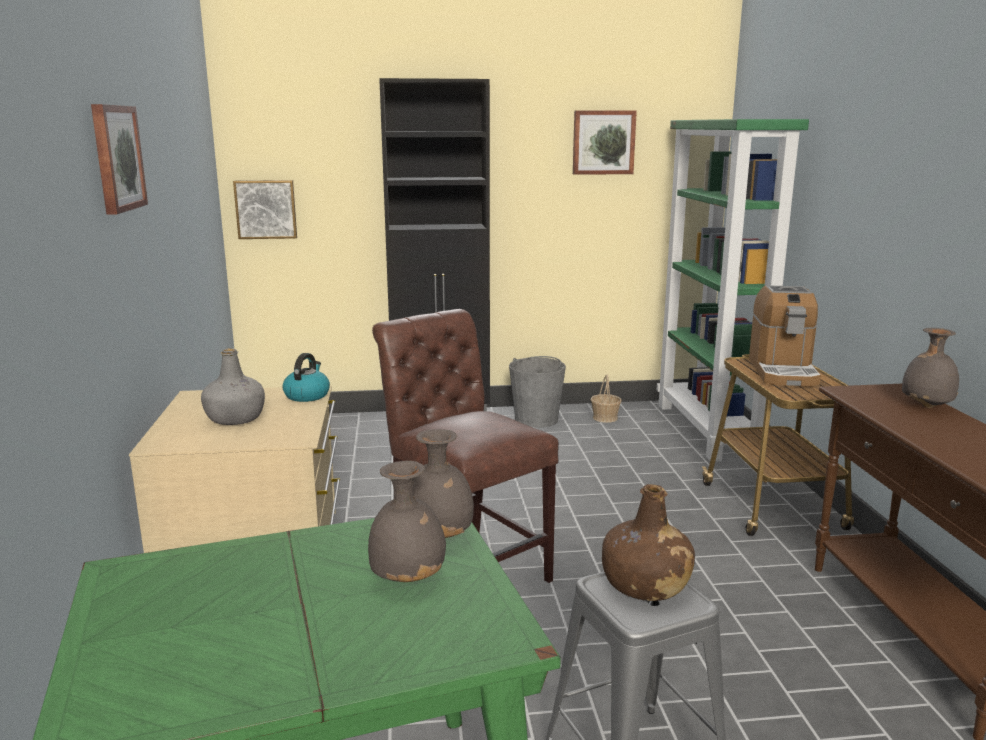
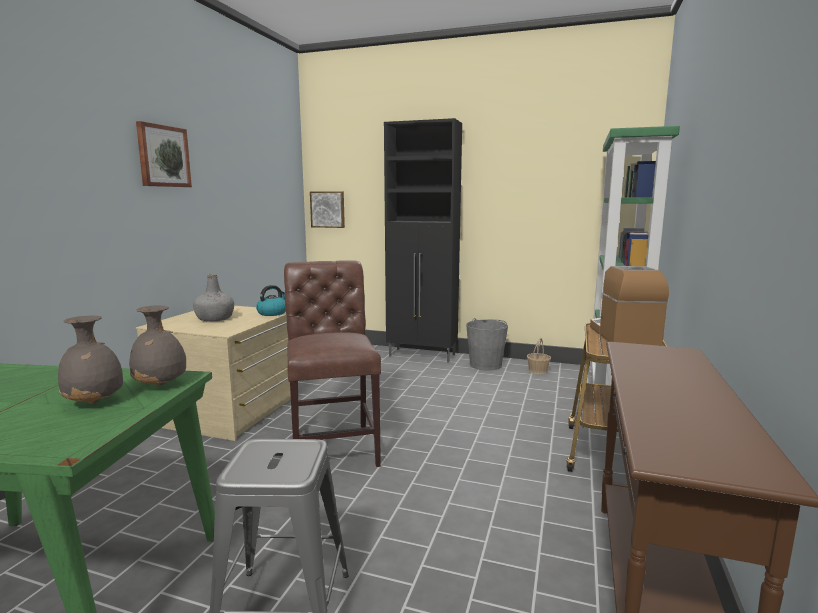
camera: 25 degrees right, 5 degrees down
(603, 142) = (550, 164): picture -> none
(645, 584) = (284, 453): brown bottle -> none
(782, 371) = (623, 336): coffee machine -> coffee machine turned 150 degrees clockwise
(925, 406) = (686, 365): grey vase -> none

